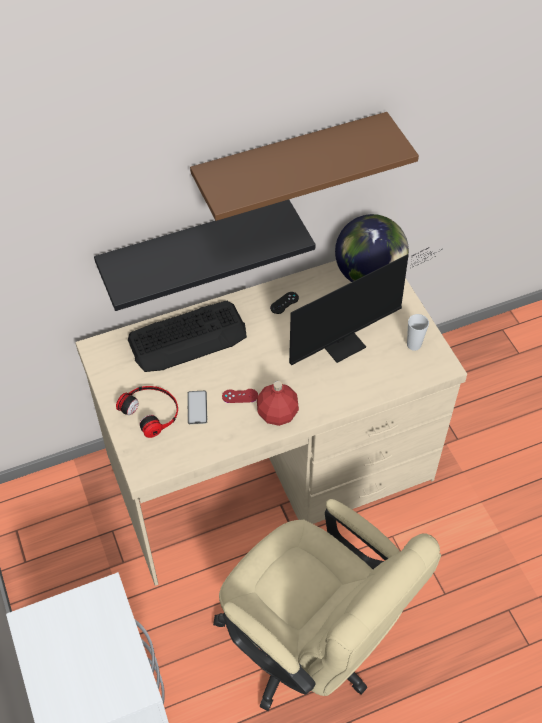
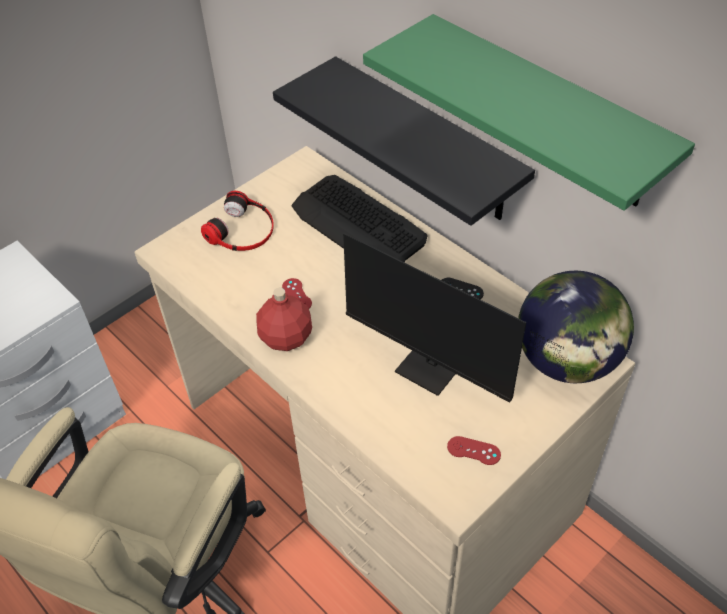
camera: 70 degrees right, 5 degrees down
(197, 407) = (263, 264): phone -> none
(290, 162) = (545, 113): brown shelf -> green shelf
(414, 345) = (473, 450): cup -> red game controller

